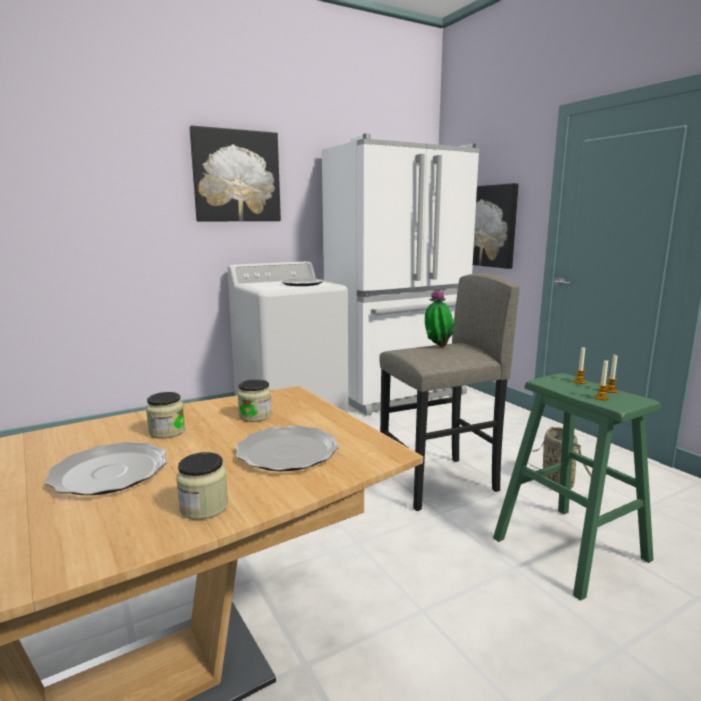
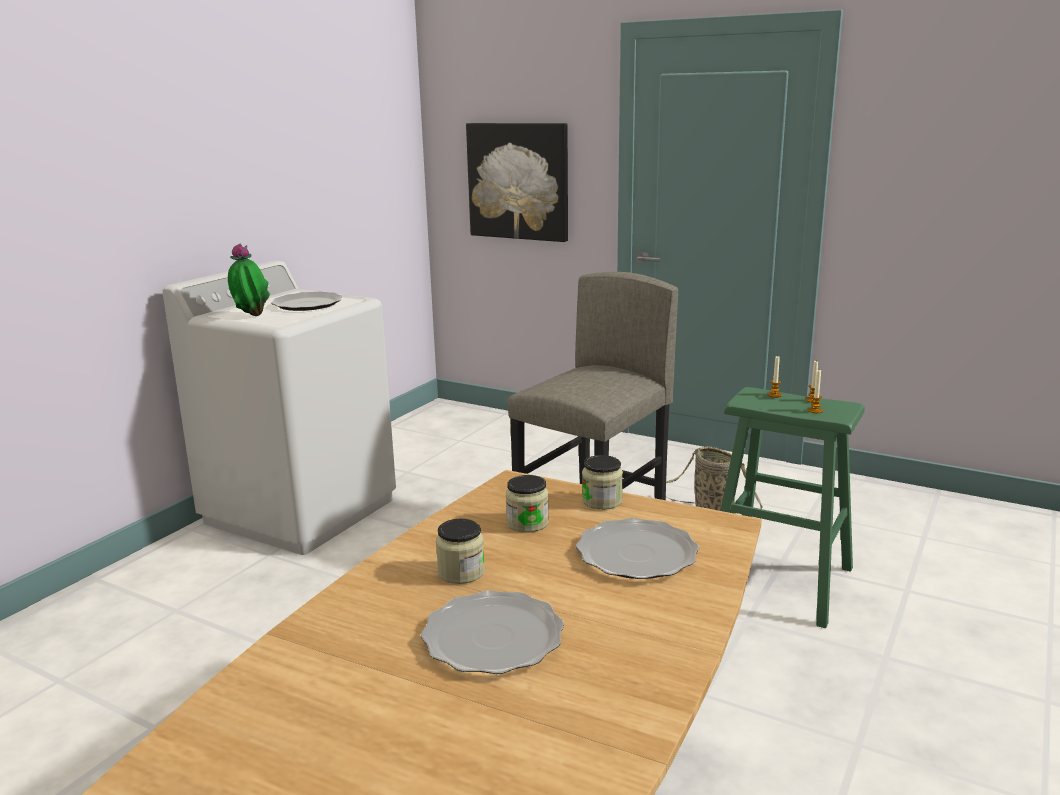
camera: 30 degrees left, 5 degrees up
(204, 507) = (658, 633): jar -> jar (602, 501)
(236, 176) = (154, 130): picture -> none
(398, 393) = (427, 442): white fridge -> none
(437, 346) = (581, 376): potted plant -> potted plant (251, 316)

